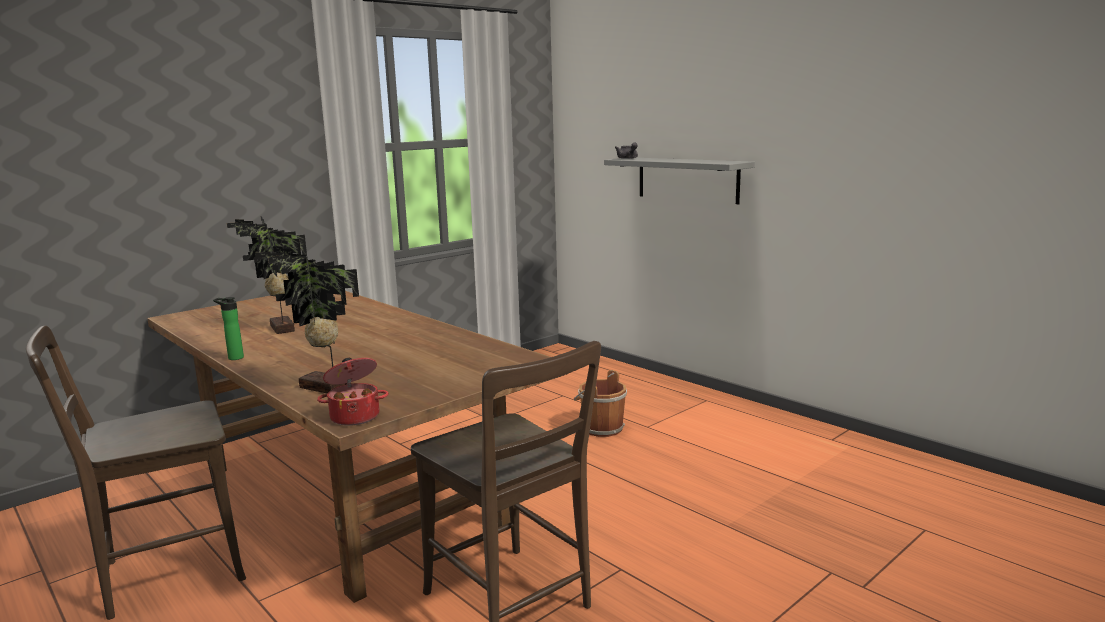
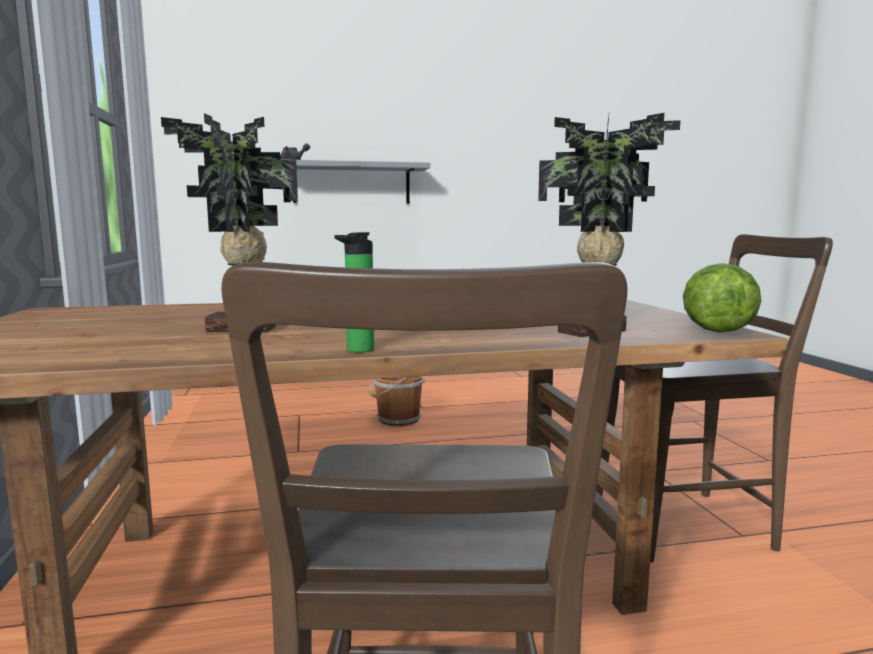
camera: 60 degrees left, 5 degrees down
(355, 416) = (716, 330): cooking pot -> lettuce

